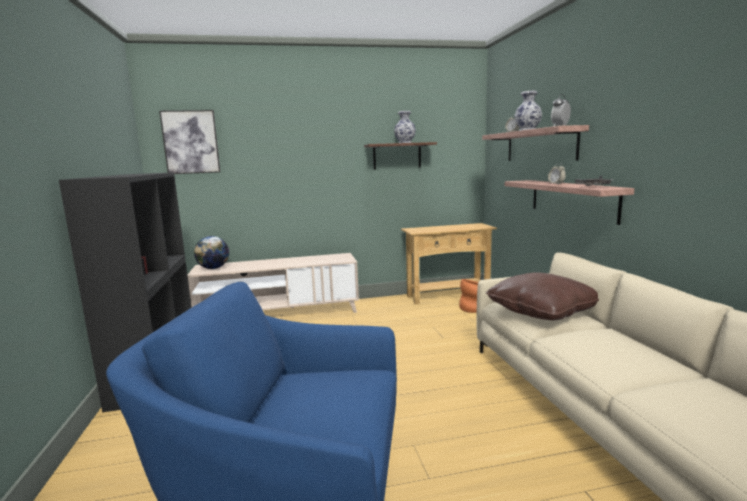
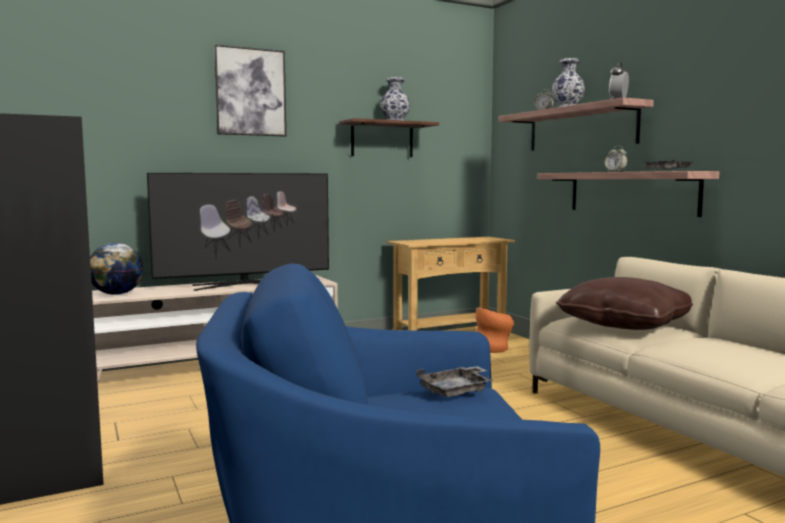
camera: 15 degrees left, 5 degrees down
(191, 142) = (83, 97): picture -> picture (250, 92)
(295, 261) = (244, 285): none -> television
(347, 378) = (456, 391): none -> grey tray

